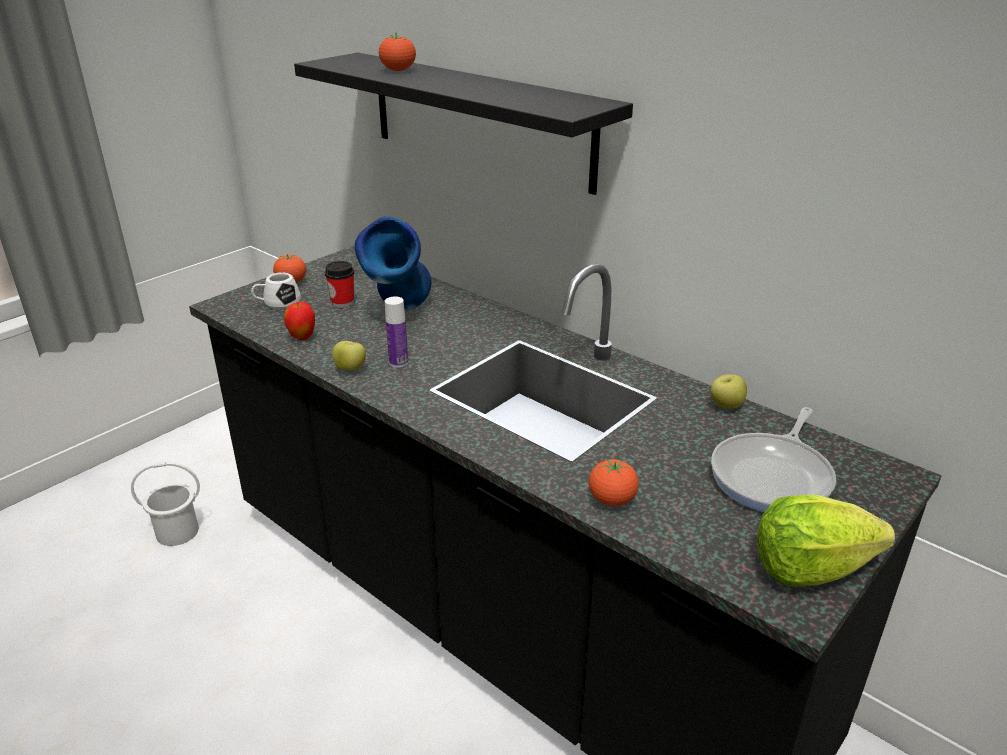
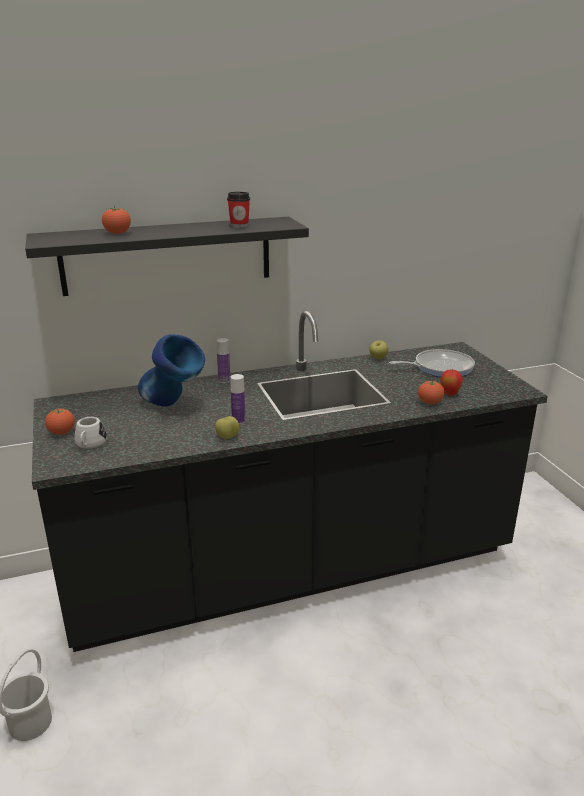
camera: 60 degrees left, 5 degrees down
(302, 337) = (160, 445): apple -> apple (449, 394)
(342, 303) = (128, 421): cup -> cup (239, 226)
(501, 318) = (224, 380): none -> bottle
(773, 476) = (440, 367): frying pan -> frying pan turned 75 degrees counterclockwise
(810, 568) = (502, 381): lettuce -> none

